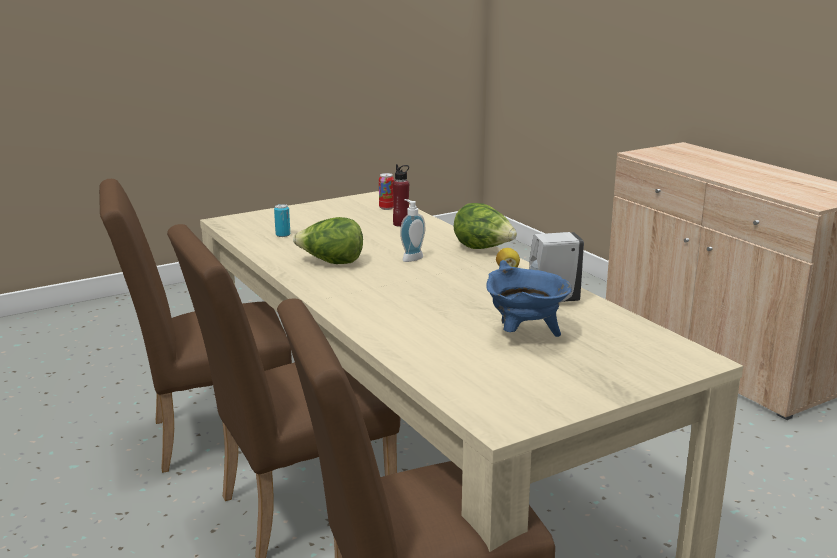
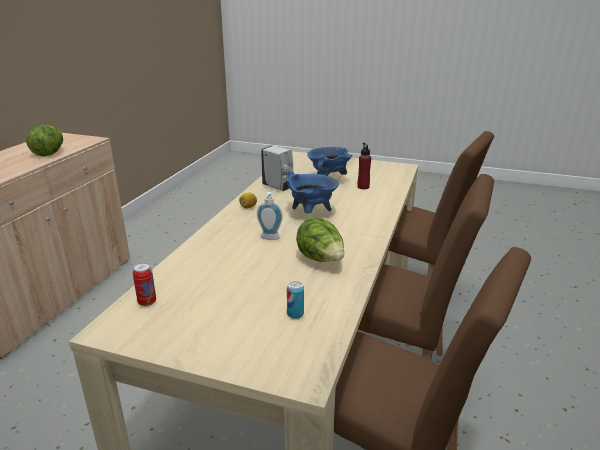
camera: 130 degrees left, 5 degrees up
(401, 224) = (193, 273): red bottle -> red bottle (363, 187)
(434, 290) = (311, 213): none -> blue cooking pot
(483, 249) = (217, 224): lettuce -> lettuce (49, 153)

